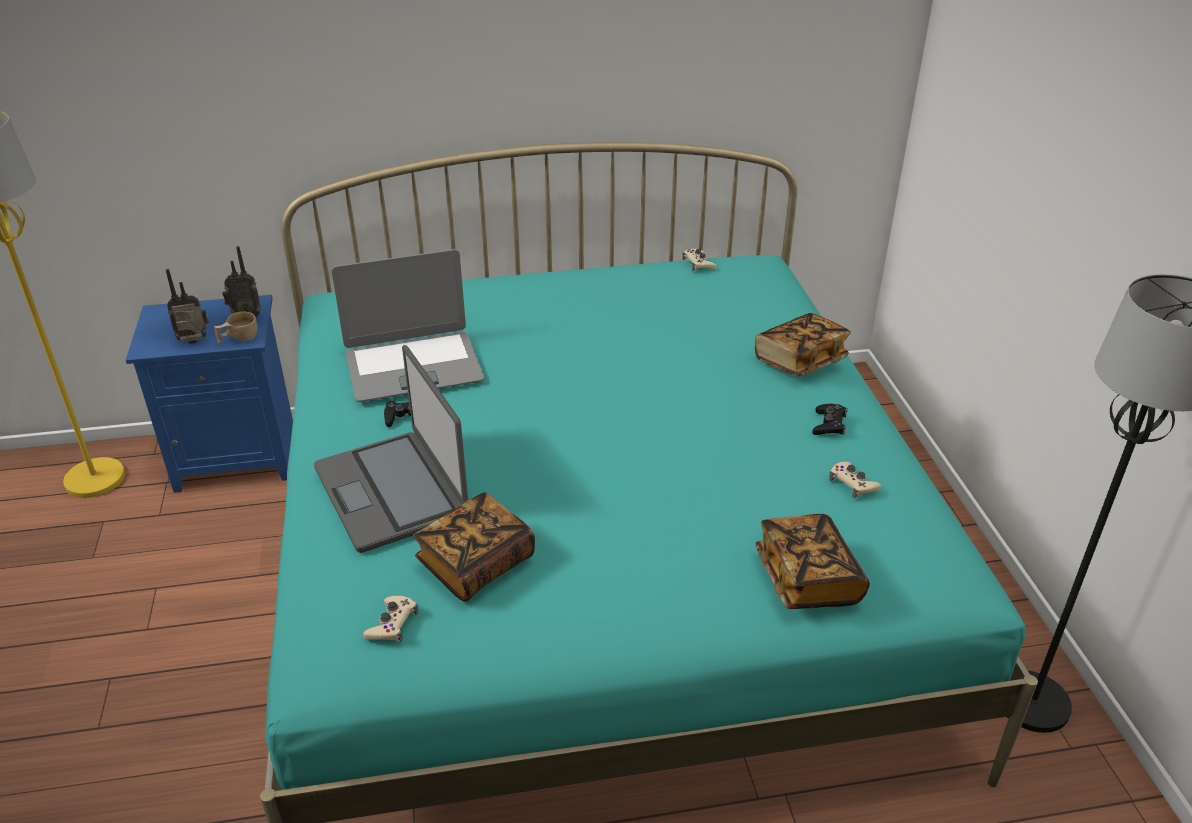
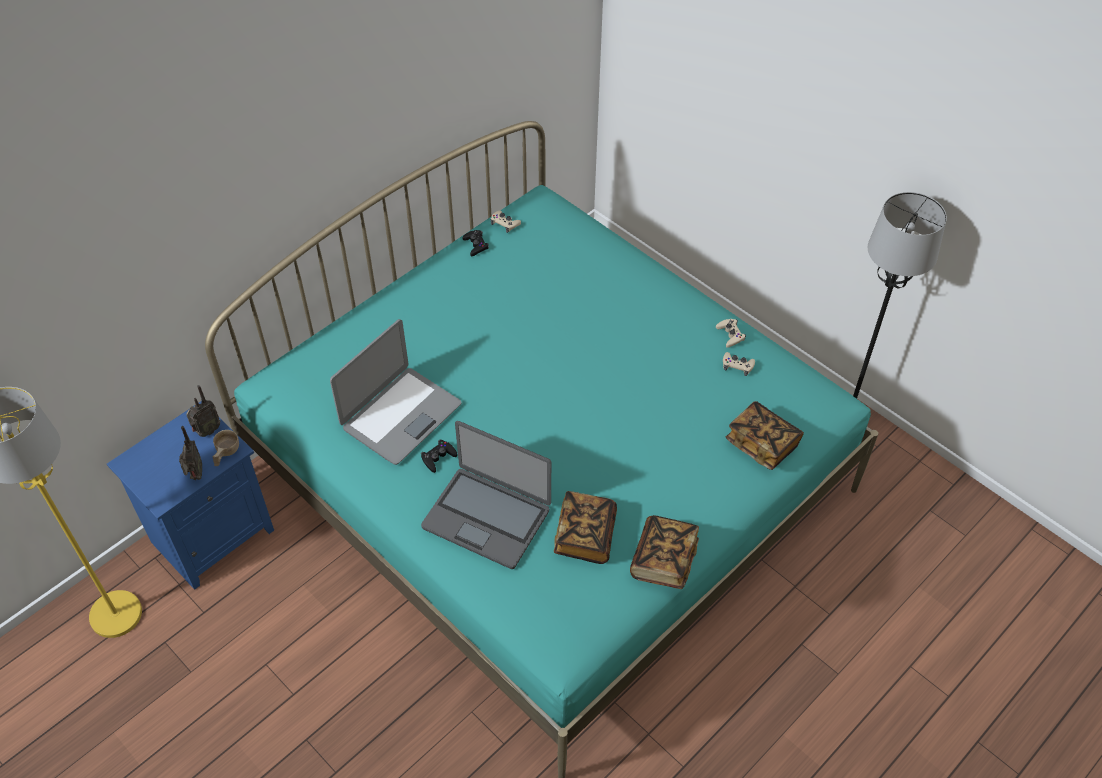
camera: 35 degrees left, 15 degrees up
(195, 343) = (195, 475): radio -> radio turned 135 degrees clockwise
(392, 624) = (576, 600): beige game controller -> beige game controller (730, 335)
(800, 360) = (638, 283): book -> book (663, 560)
(829, 424) = (693, 327): black game controller -> black game controller (476, 245)

